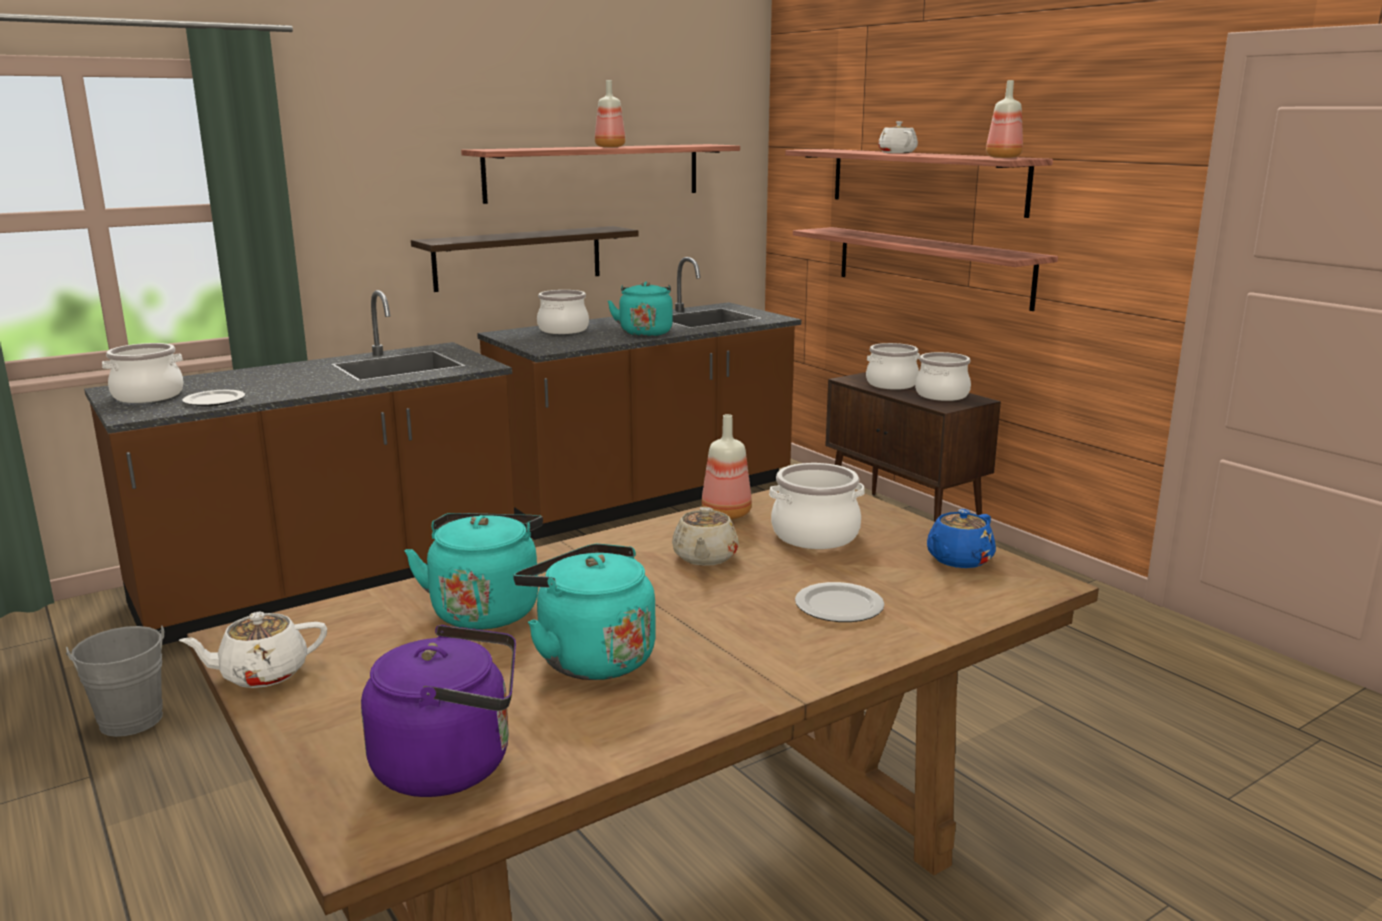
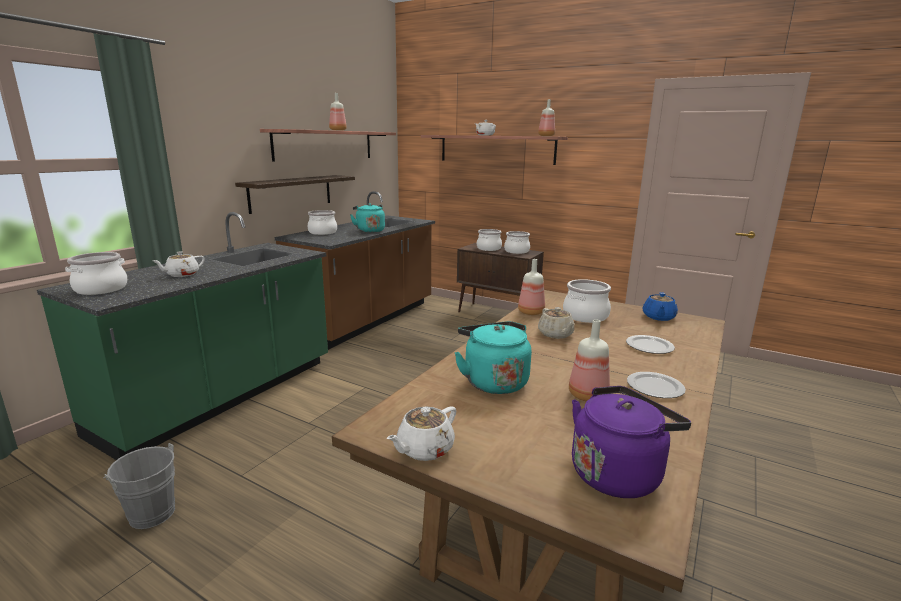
camera: 25 degrees left, 0 degrees up
(213, 400) = (158, 287): plate -> plate (654, 387)
(265, 385) = (182, 274): none -> white teapot
(330, 584) = (222, 396): brown counter -> green counter
(590, 657) = (587, 395): turquoise kettle -> bottle
(931, 266) = (501, 190): shelf -> none

